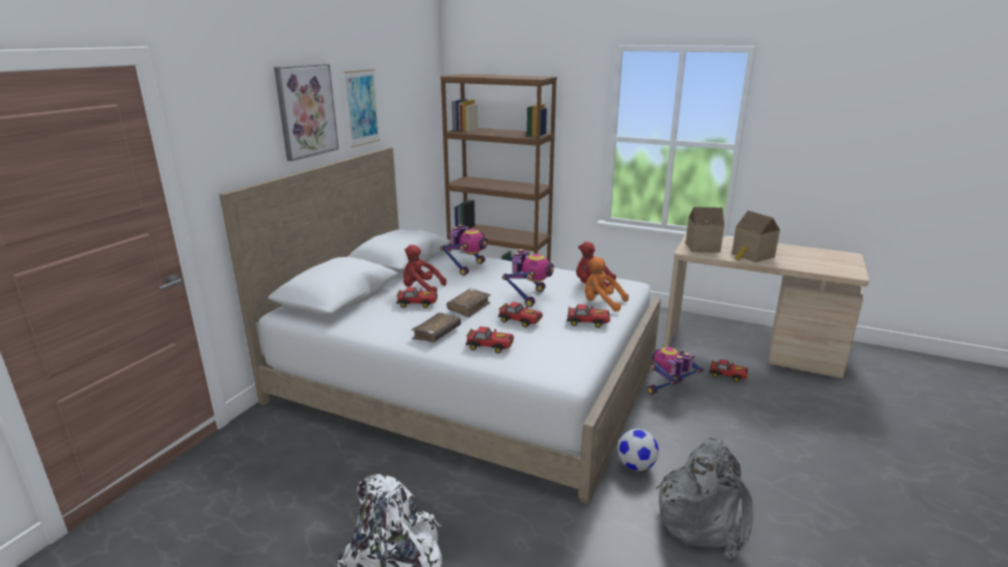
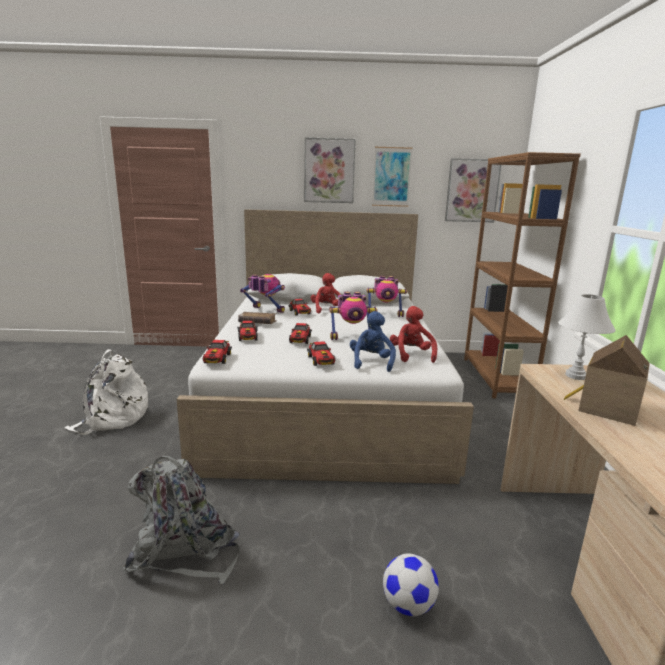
camera: 65 degrees right, 5 degrees down
(418, 110) = (472, 190): none -> picture
(469, 307) = (309, 324): brown book -> none
(601, 303) = (371, 362): orange plush toy -> blue plush toy
(635, 466) = (251, 495): football -> football (408, 605)
(669, 390) = (406, 502): toy robot -> toy robot (265, 311)
(701, 247) = (576, 376): toy house -> white table lamp
(728, 376) = (491, 551): toy car -> toy car (217, 359)

